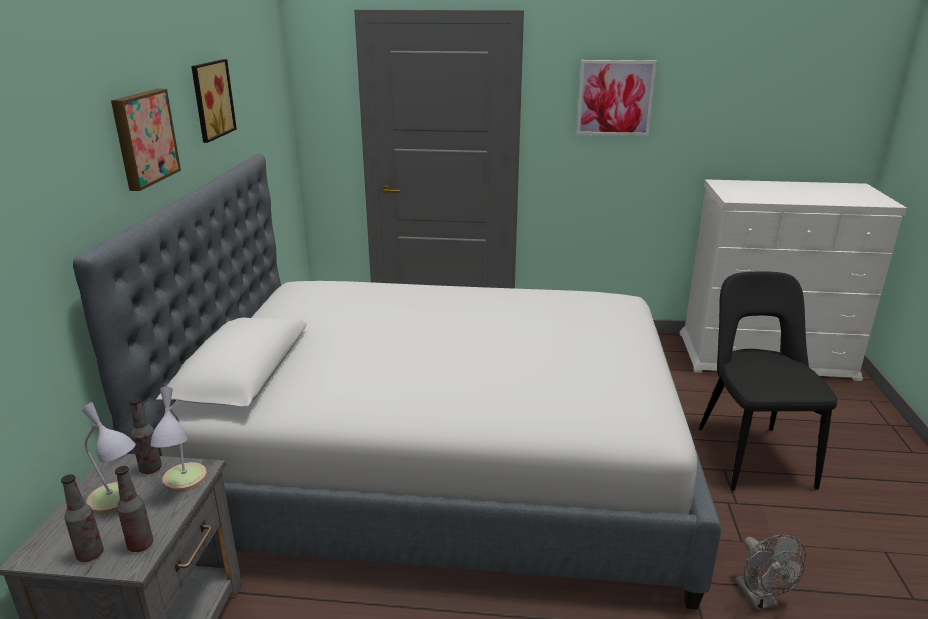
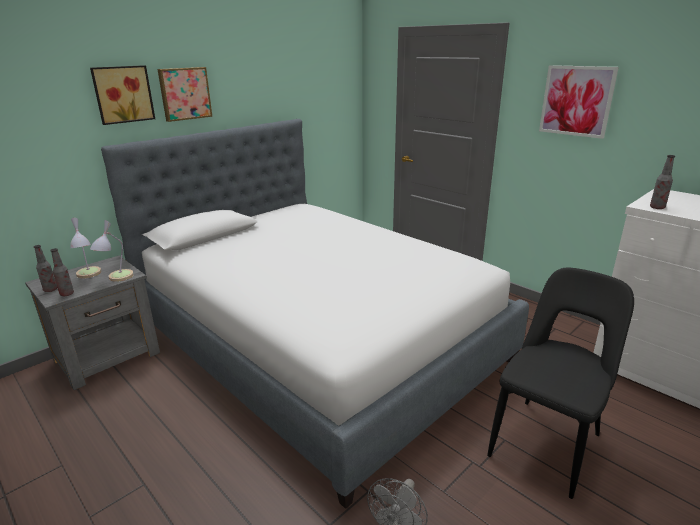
camera: 40 degrees right, 0 degrees up
(151, 469) = (118, 267): bottle -> bottle (657, 207)
(210, 99) = (258, 79): picture -> picture (123, 94)

